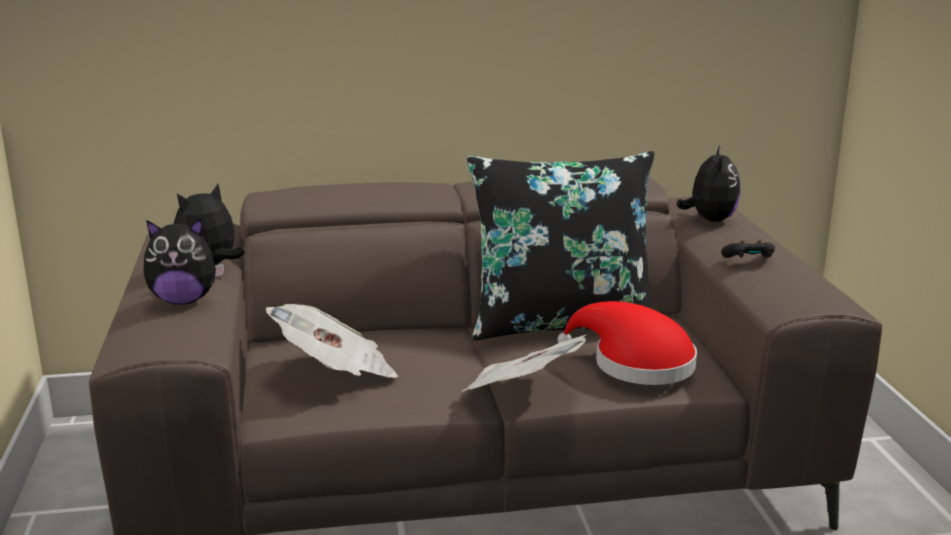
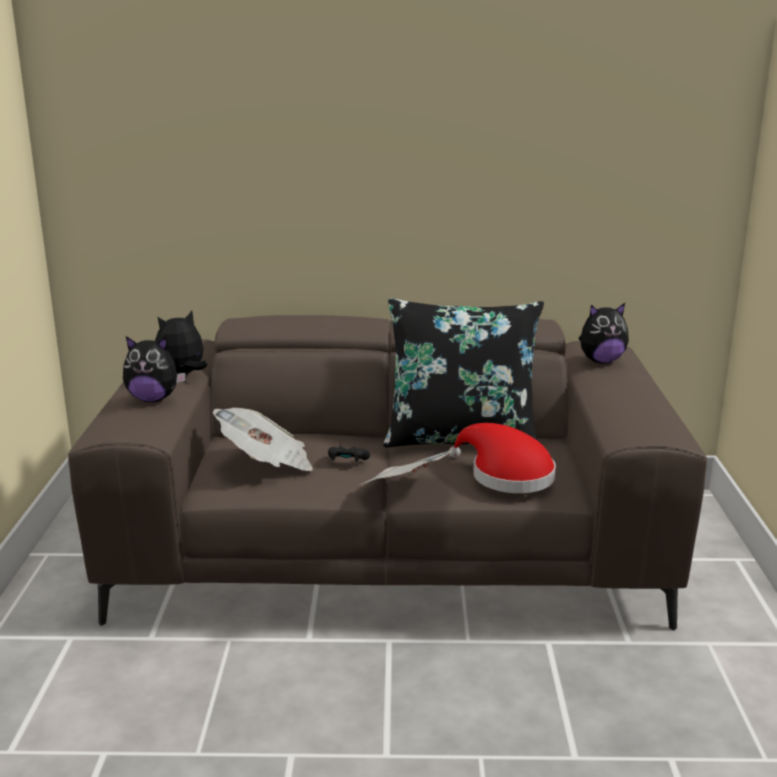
camera: 10 degrees right, 0 degrees up
(709, 220) = (601, 361): plush toy -> plush toy turned 60 degrees clockwise
(749, 261) = (615, 397): black game controller -> black game controller (347, 462)

